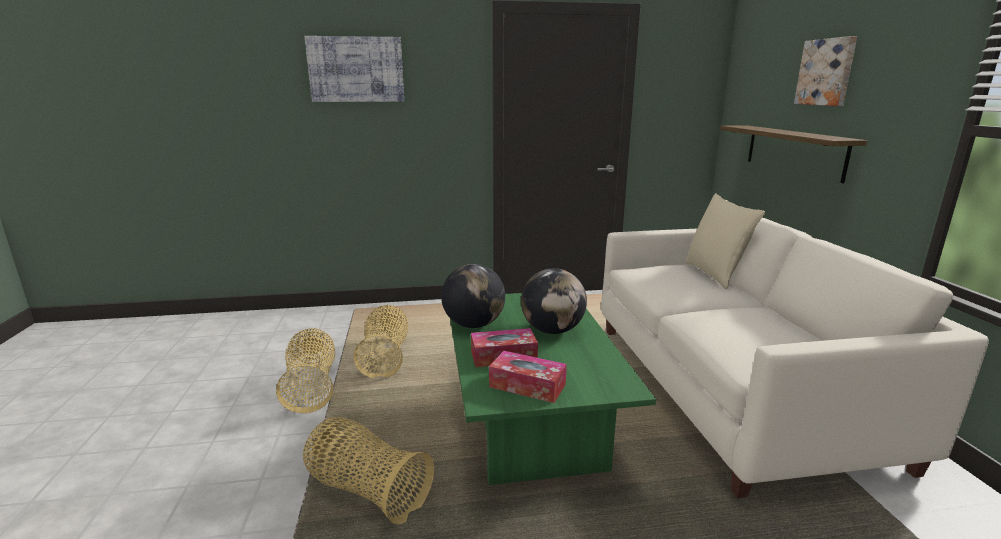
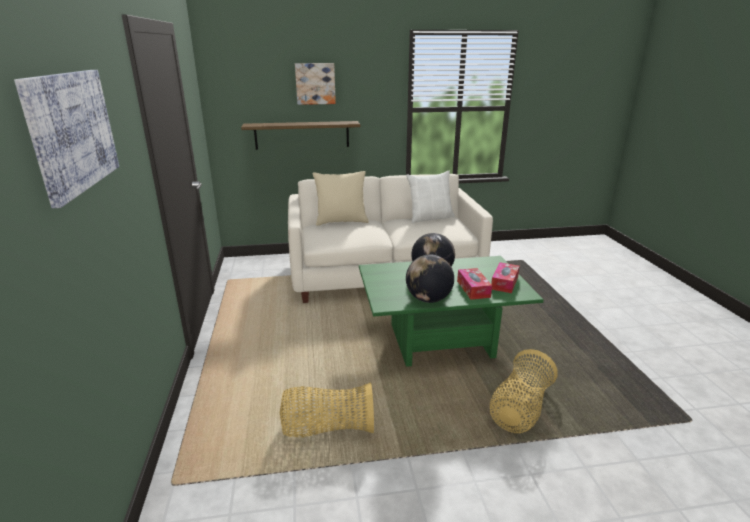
camera: 90 degrees left, 5 degrees up
(312, 387) = (389, 478): basket -> none
(806, 336) = (430, 218): none -> white pillow

